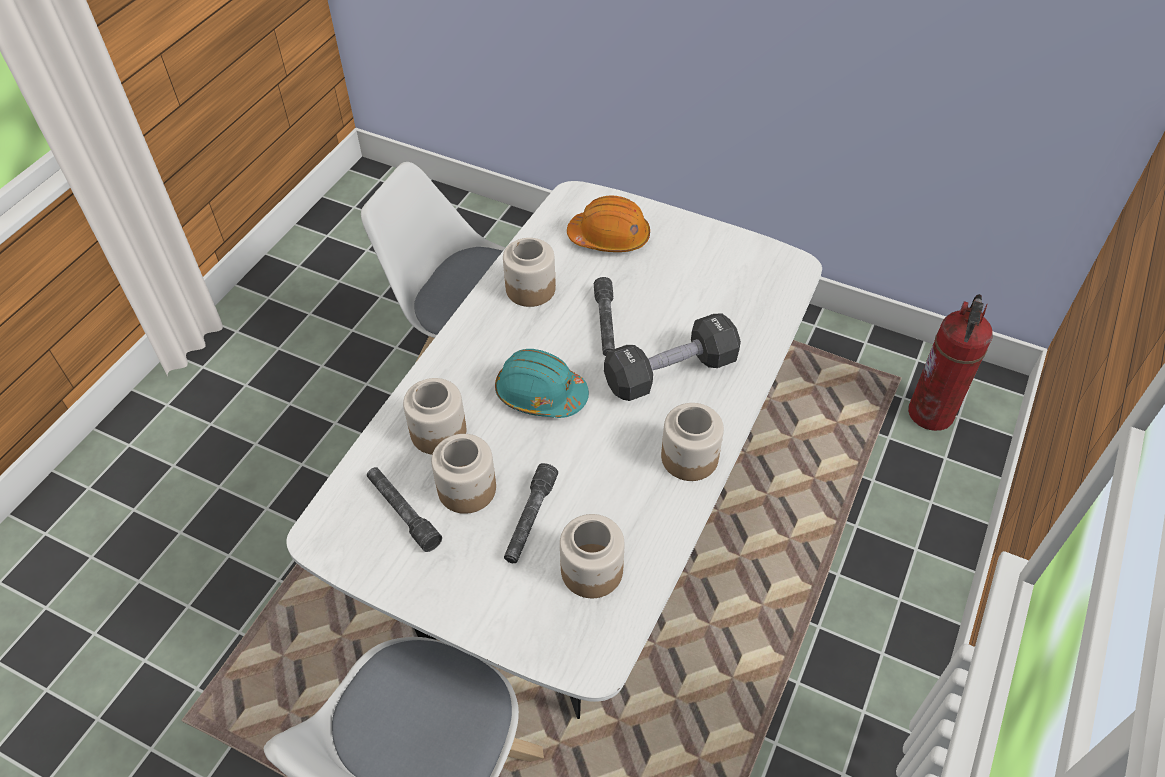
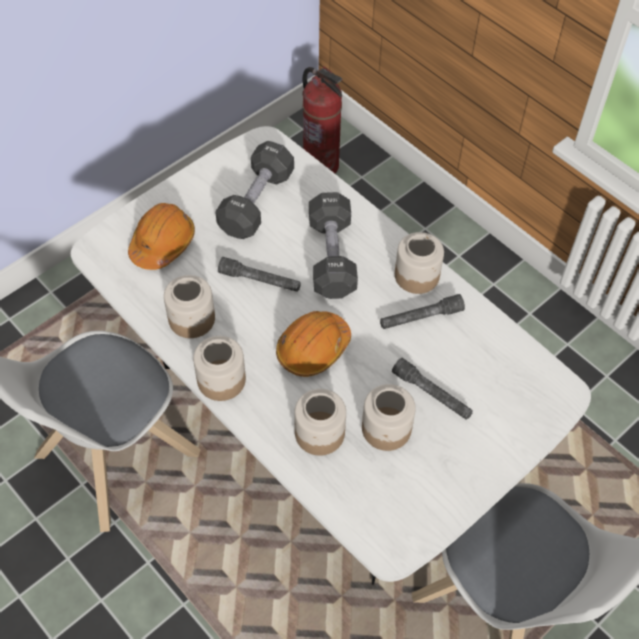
camera: 70 degrees left, 5 degrees up
(403, 512) = (391, 481): grey flashlight -> grey flashlight (420, 317)
(540, 394) = (313, 349): turquoise hard hat -> orange hard hat
(591, 571) = (491, 370): jar -> jar (221, 380)
(706, 287) = (256, 202): none -> black dumbbell

